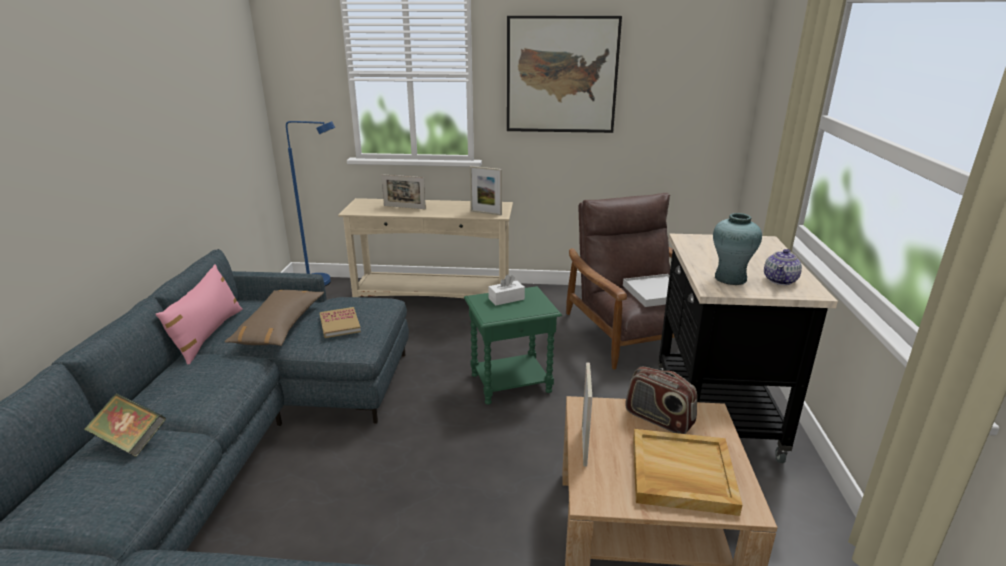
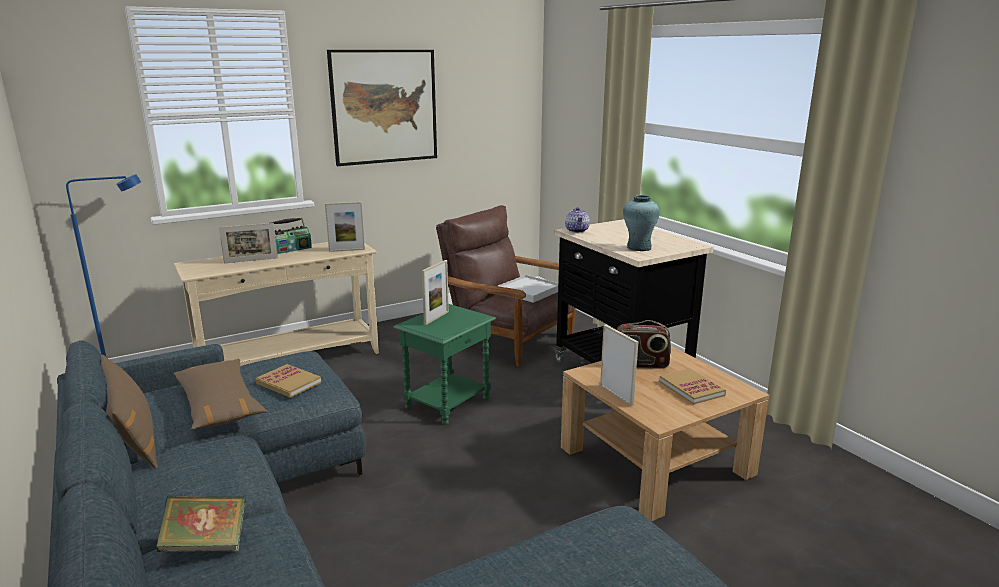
camera: 35 degrees left, 5 degrees down
(208, 335) = (133, 438): pink pillow -> brown pillow
(447, 203) = (291, 249): none -> radio
(506, 299) = (436, 318): white tissue box -> picture frame
(681, 474) = (691, 388): beige tray -> book
(780, 280) = (668, 242): teapot -> teapot (577, 230)

